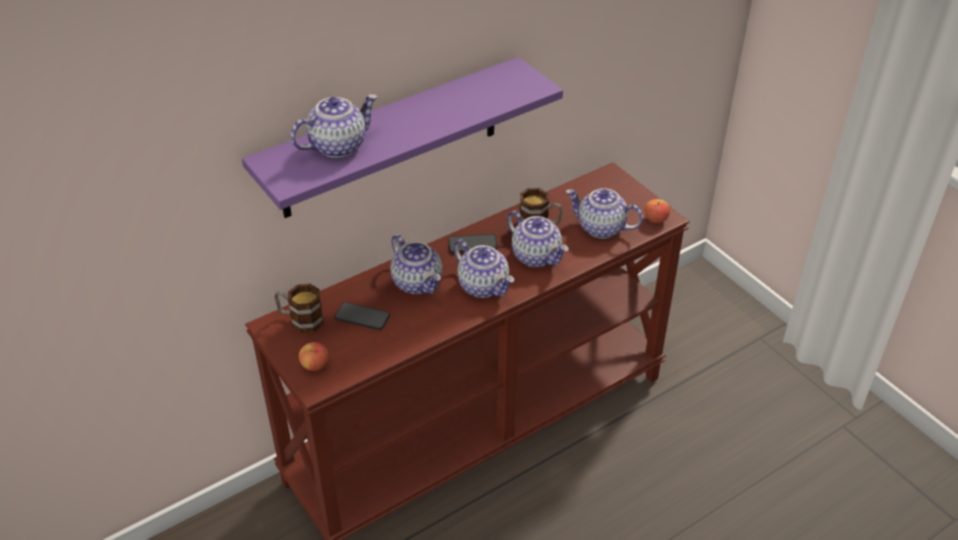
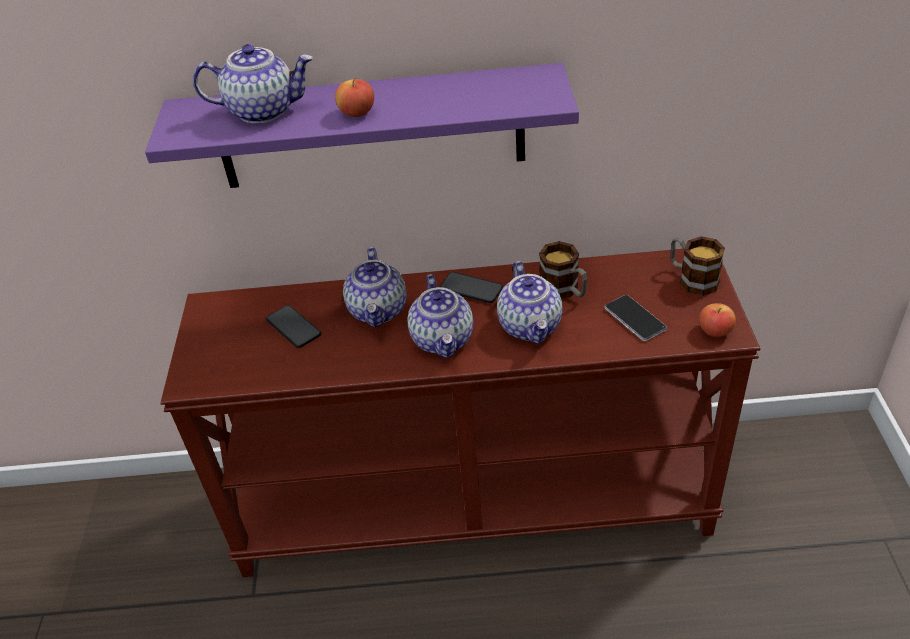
camera: 35 degrees right, 0 degrees up
(300, 320) = (236, 308): mug -> mug (692, 278)
(315, 365) = (206, 360): apple -> apple (357, 113)
(600, 228) = (635, 319): teapot -> phone

